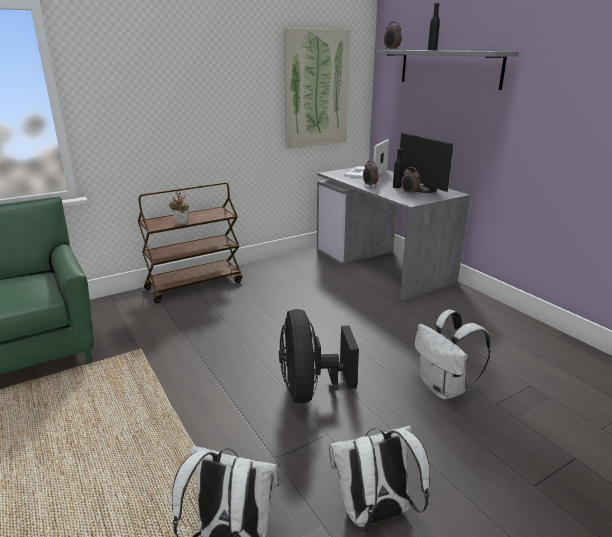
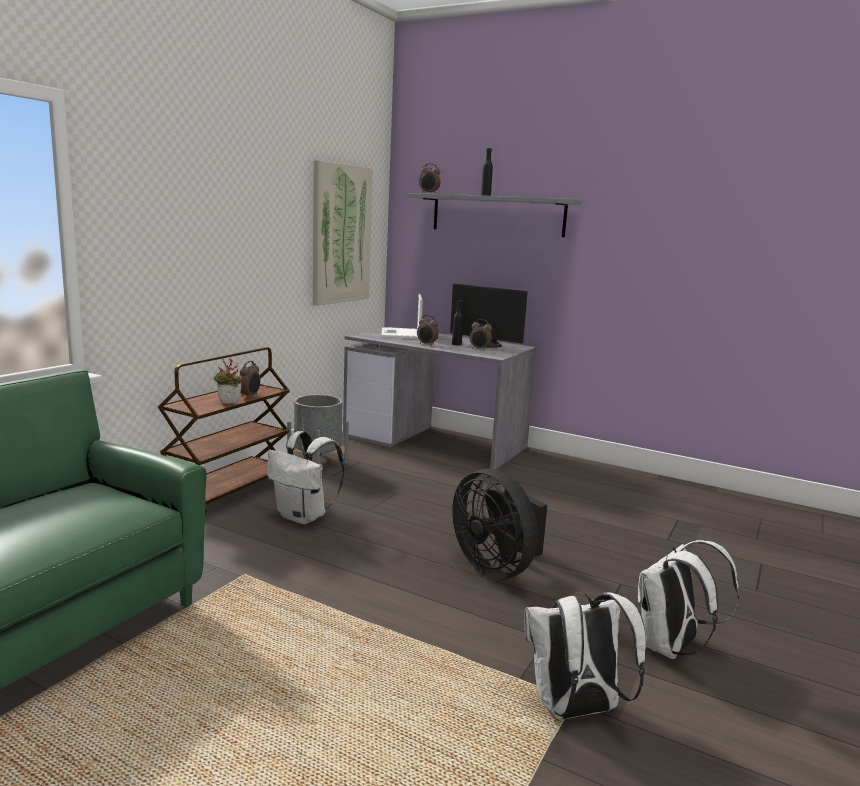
camera: 30 degrees left, 10 degrees down
(203, 219) = (250, 396): none -> alarm clock
(275, 270) = (317, 463): none -> grey planter
(444, 388) = (615, 538): white backpack -> white backpack (304, 517)

